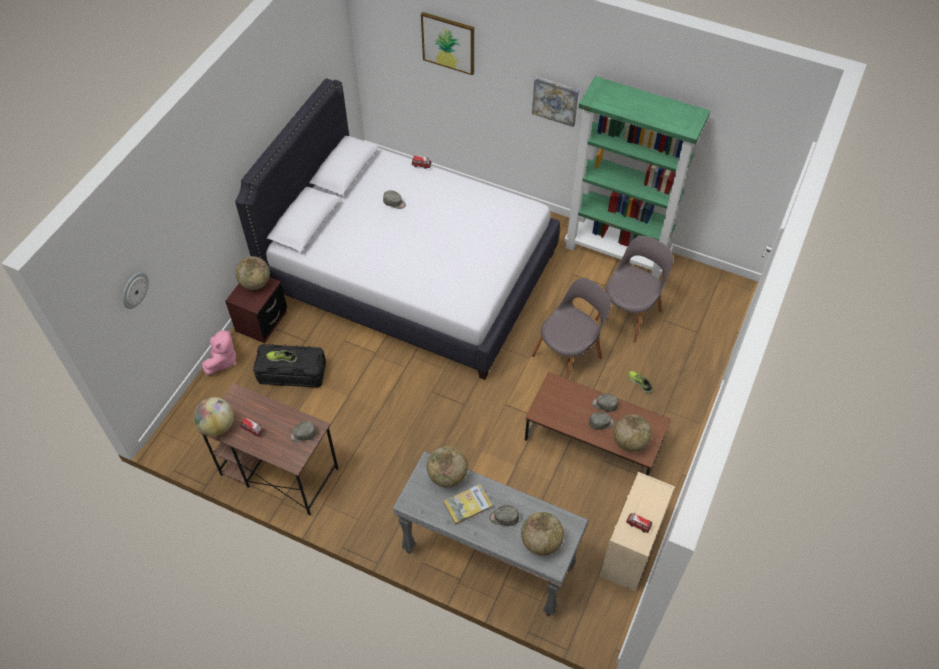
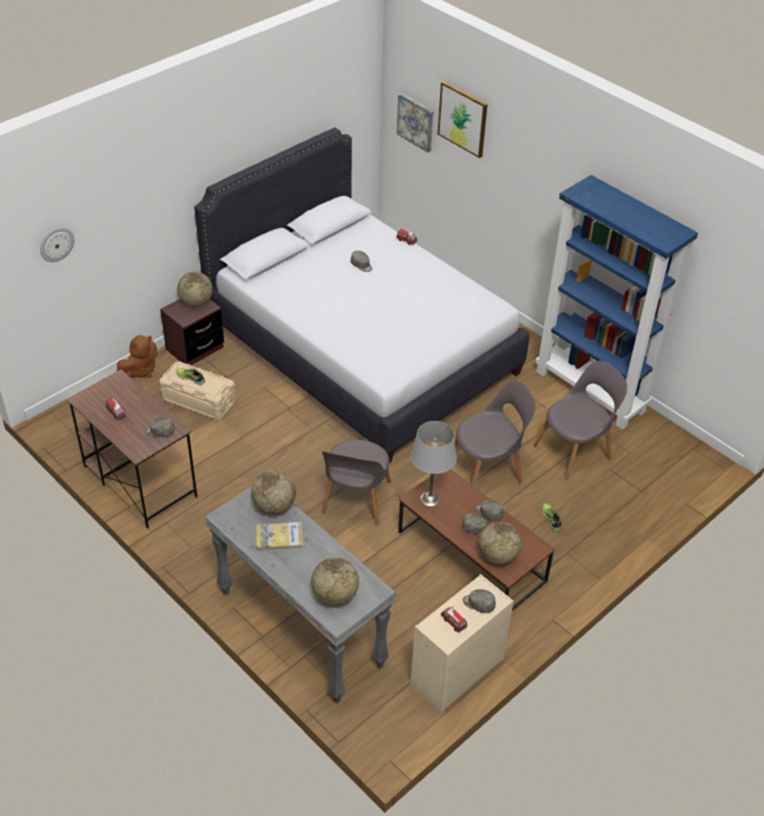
camera: 20 degrees right, 10 degrees down
(217, 426) = (86, 400): globe -> none
(222, 360) = (140, 370): pink plush toy -> brown plush toy
(292, 373) = (199, 401): black storage box -> beige storage box
(475, 422) = (355, 500): none -> grey chair
(504, 518) = (309, 561): grey cap -> grey cap (478, 604)
(551, 408) = (430, 499): none -> grey table lamp
(555, 100) = (553, 200): picture -> picture (416, 122)
(618, 252) = (591, 391): green bookcase -> blue bookcase

